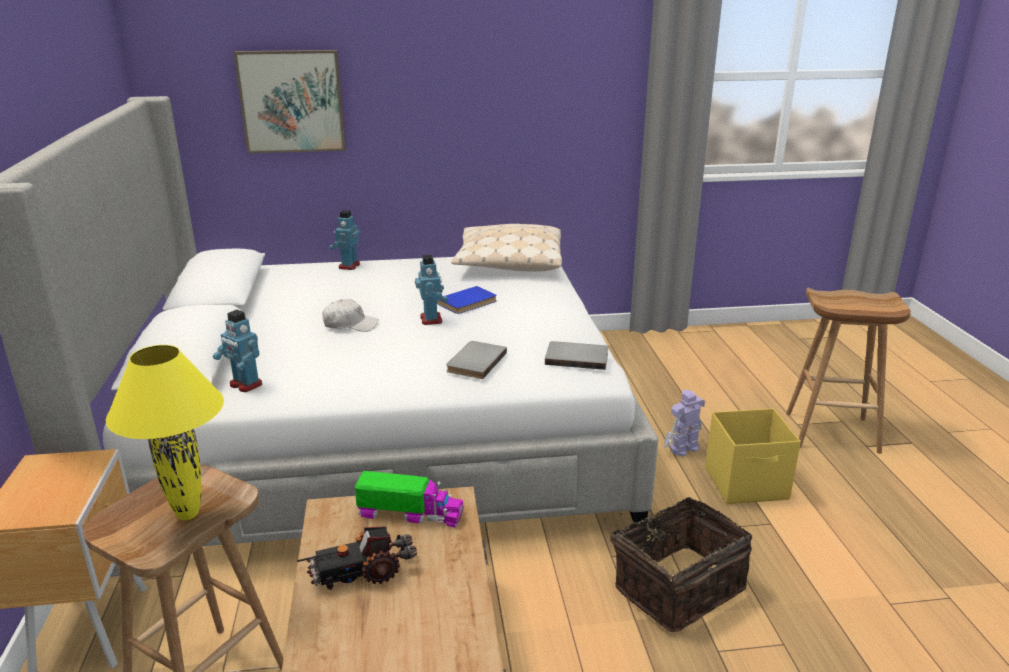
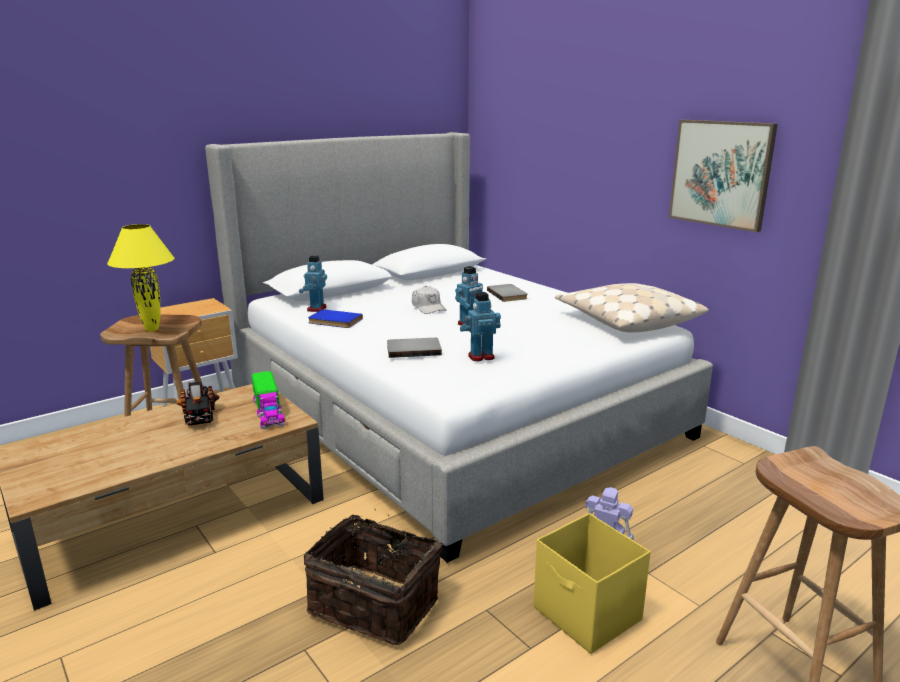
camera: 60 degrees right, 5 degrees down
(292, 101) = (544, 147): picture -> picture (721, 173)
(348, 266) = (525, 284): toy robot -> toy robot (481, 356)
(361, 572) = (198, 415): toy truck -> toy truck turned 150 degrees counterclockwise
(468, 303) = (519, 327): blue book -> blue book (334, 321)
(577, 357) = (468, 378): grey book -> grey book (508, 294)

